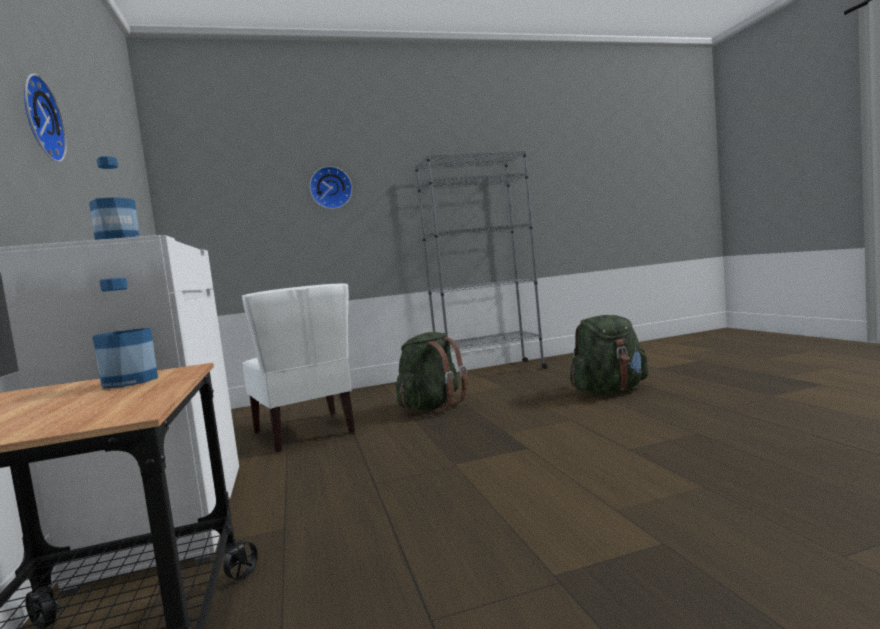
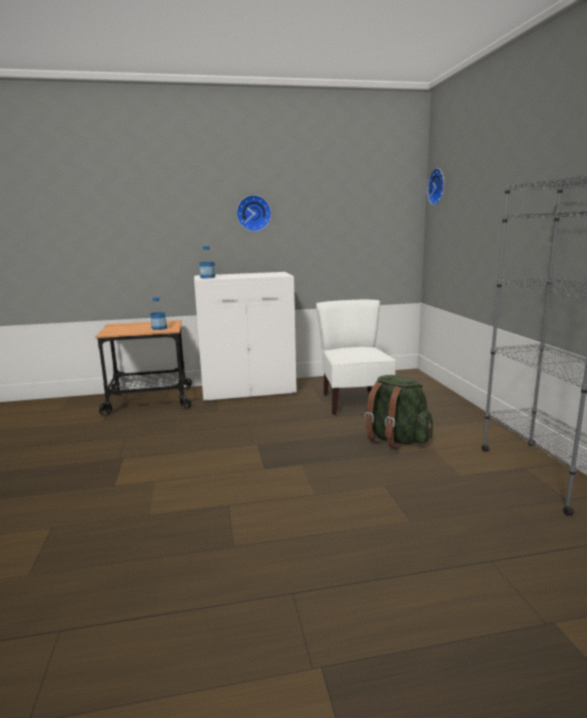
camera: 95 degrees right, 10 degrees up
(305, 432) = (354, 402): white chair -> white chair turned 105 degrees clockwise
(330, 188) = (498, 211): wall clock -> wall clock (438, 187)
(609, 391) = (410, 537): green backpack -> none

